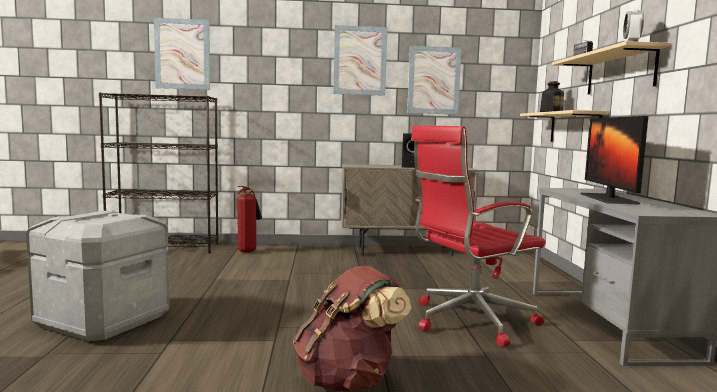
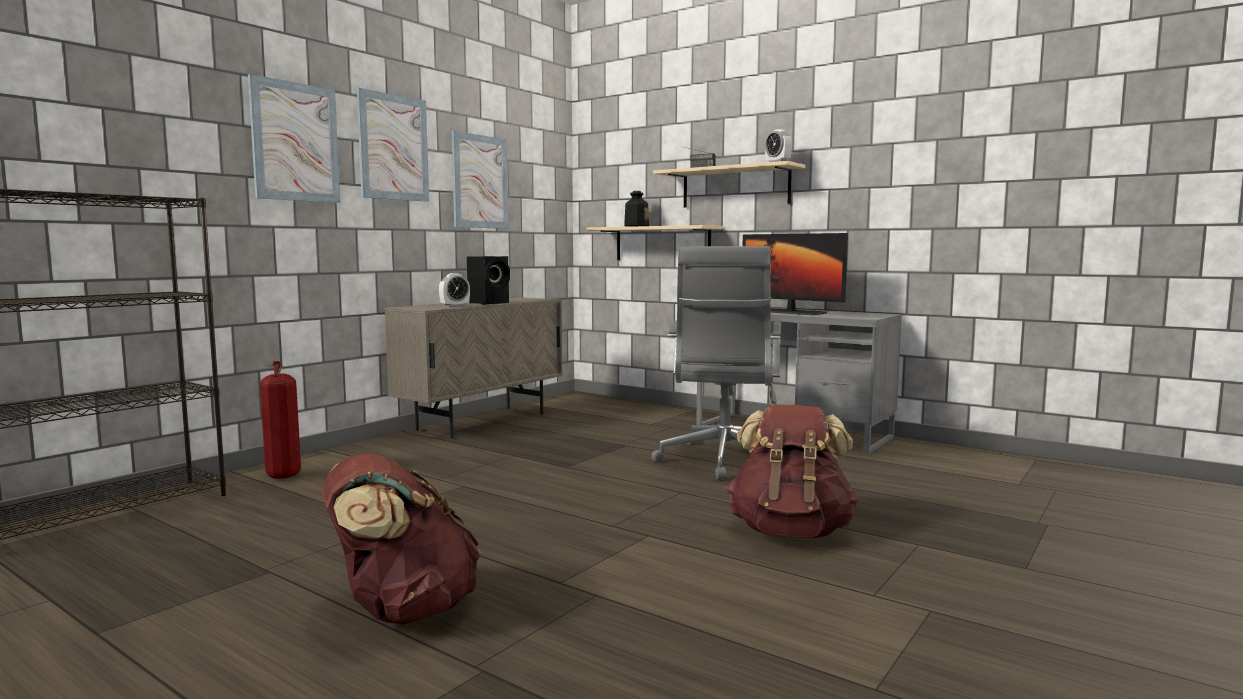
camera: 50 degrees left, 0 degrees up
(104, 320) = (402, 610): grey storage box -> brown backpack
(182, 54) = (84, 107): picture -> picture (295, 142)
(376, 166) = (455, 306): none -> alarm clock
(469, 321) = (723, 461): red office chair -> grey office chair

